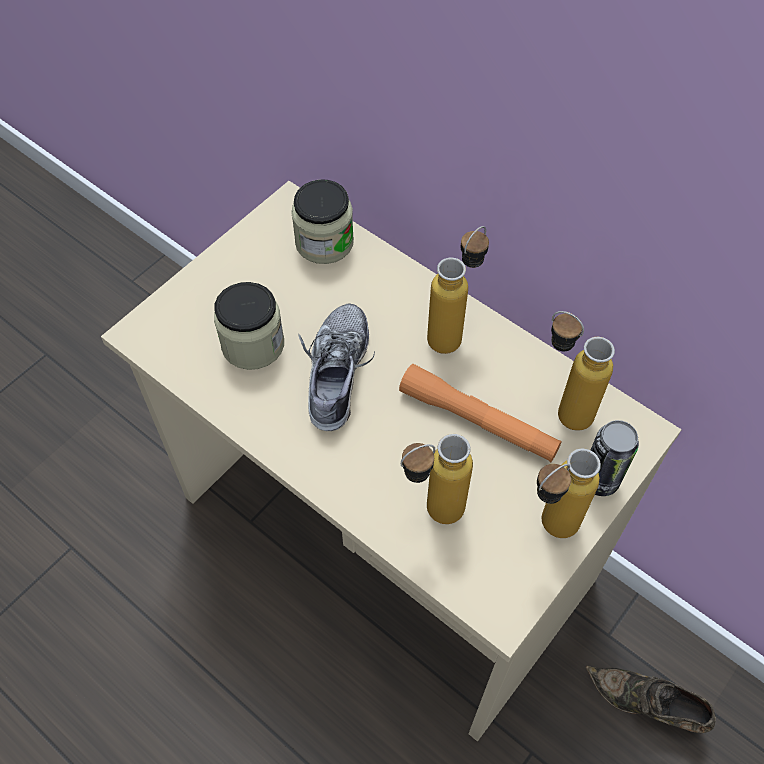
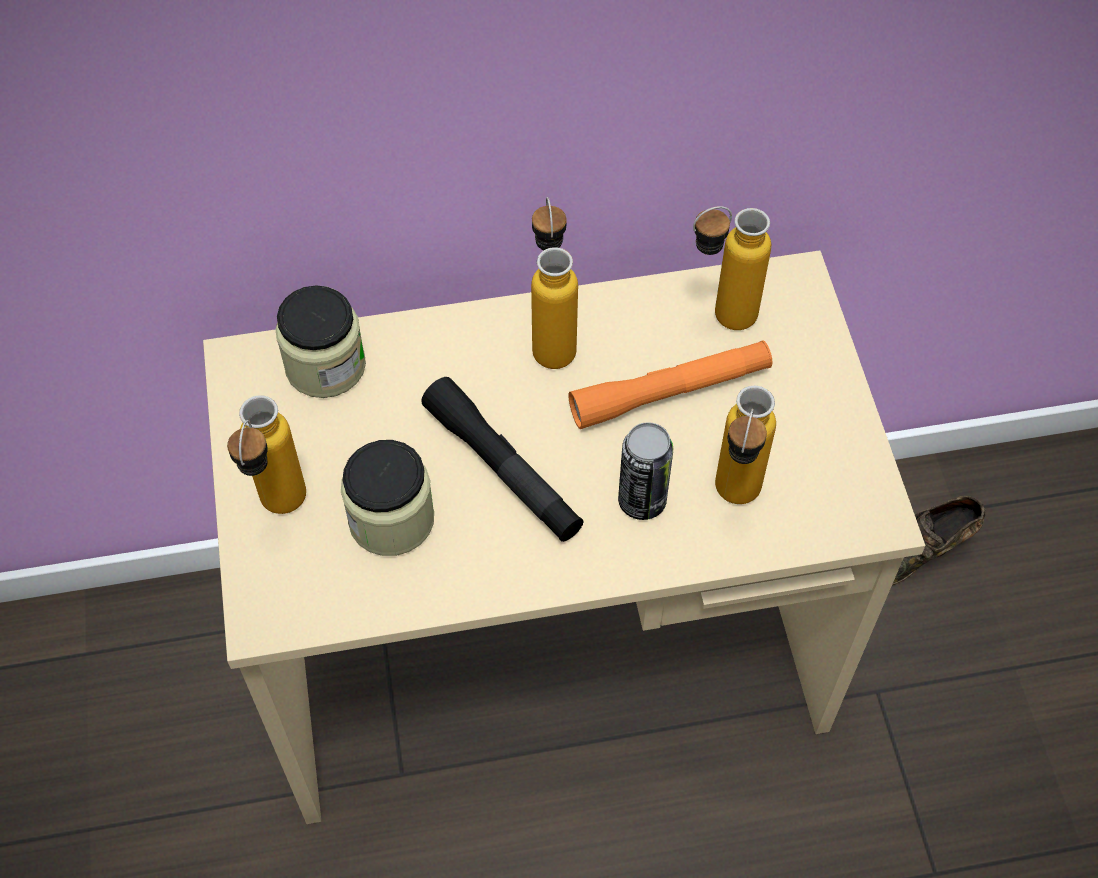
camera: 50 degrees left, 0 degrees up
(337, 373) = (502, 469): shoe -> black flashlight
(547, 530) = (830, 424): bottle -> bottle (279, 513)
(599, 480) = (816, 347): can -> can (642, 501)

